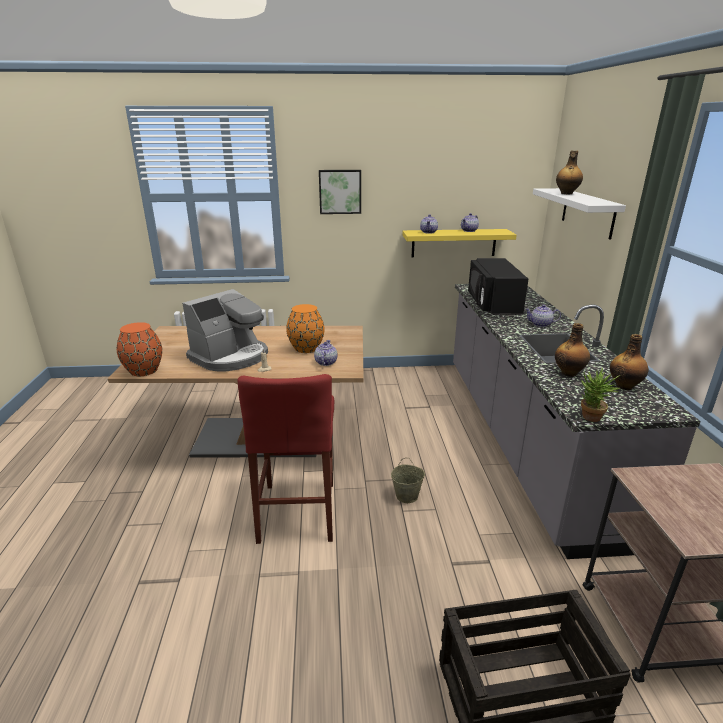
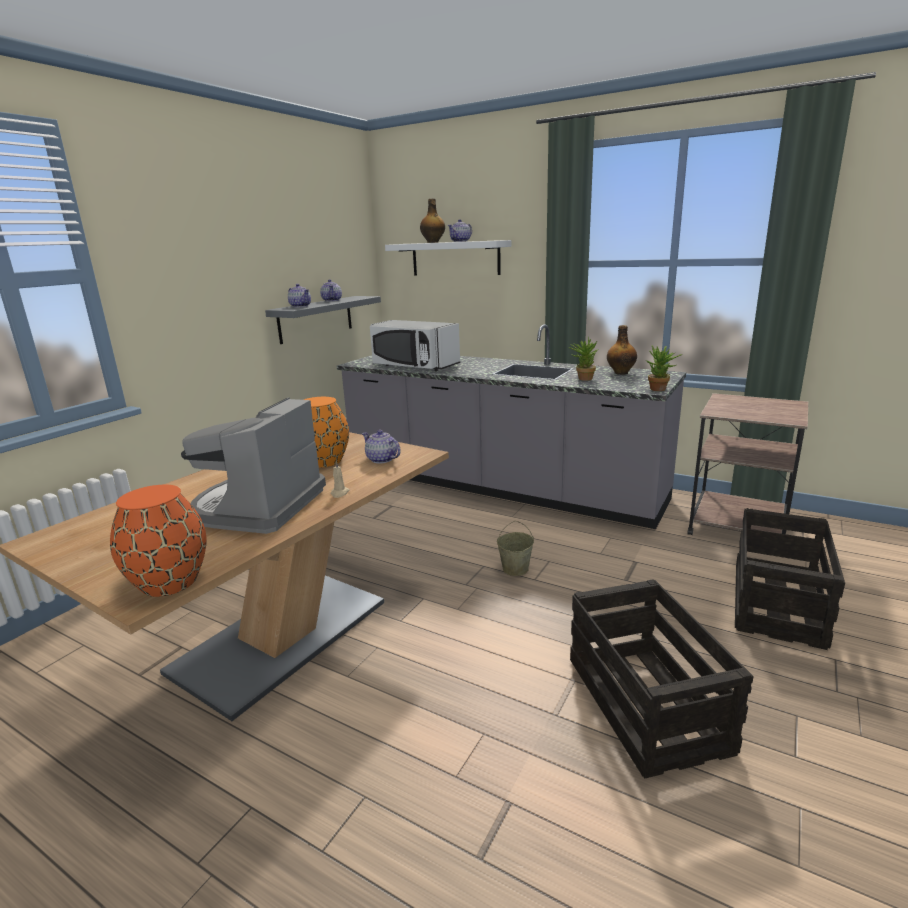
camera: 55 degrees left, 5 degrees down
(231, 357) = (259, 507): coffee machine -> coffee machine turned 150 degrees counterclockwise
(297, 511) = (470, 648): red stool -> none
(297, 622) = (647, 704): none -> crate
(340, 191) = (183, 262): picture -> none
(454, 243) = (316, 319): yellow shelf -> grey shelf
(492, 304) = (414, 366): black microwave -> white microwave
(541, 324) = (484, 365): teapot -> teapot (460, 241)
(569, 373) = (582, 378): bottle -> potted plant

